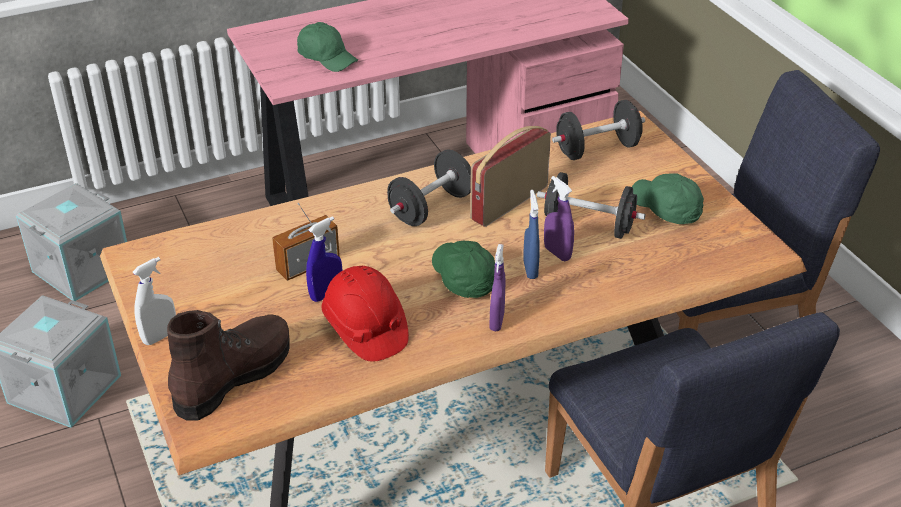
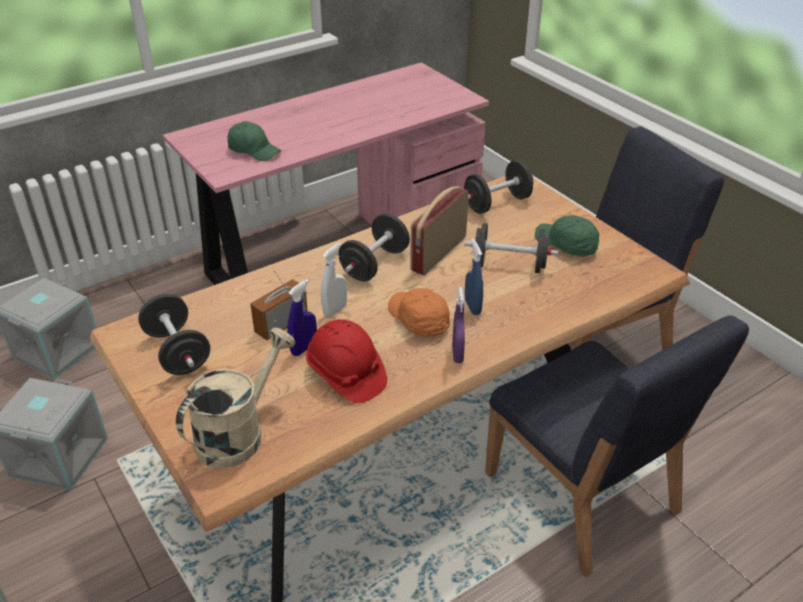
camera: 10 degrees left, 0 degrees up
(160, 337) = (162, 404): white spray bottle -> white spray bottle (335, 310)
(188, 282) = (178, 352): none -> black dumbbell
(233, 377) = (238, 433): brown boot -> beige watering can
(463, 277) = (418, 320): green cap -> orange cap
(557, 253) = (490, 291): purple spray bottle -> none

